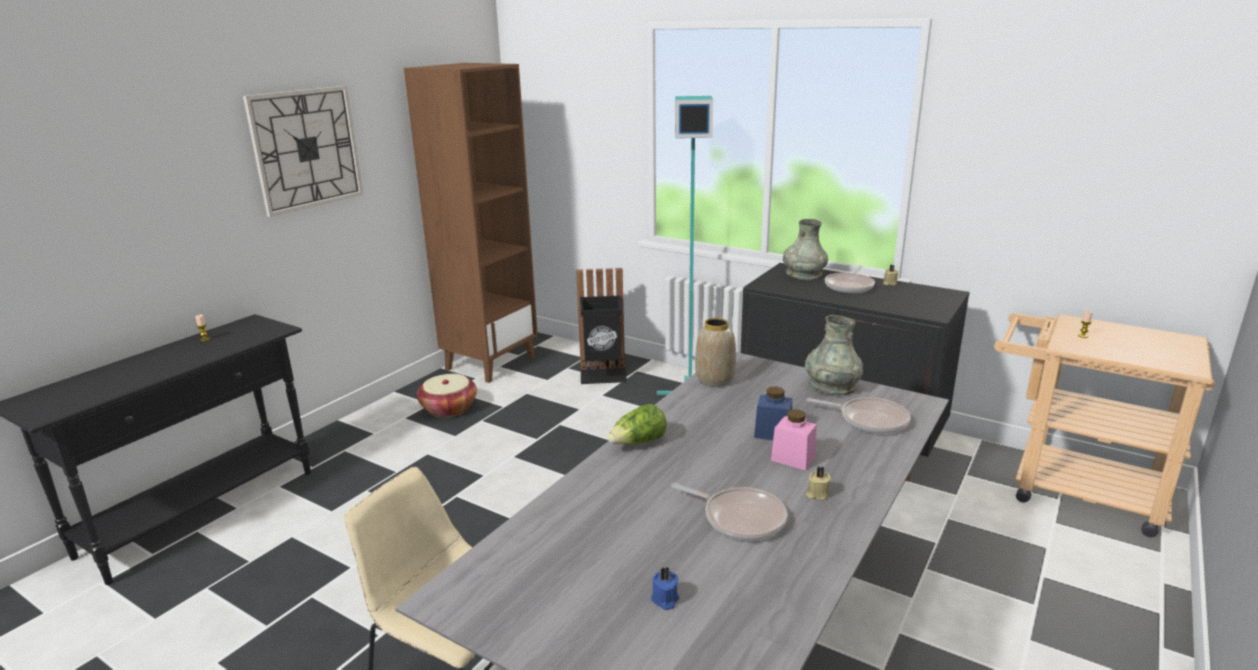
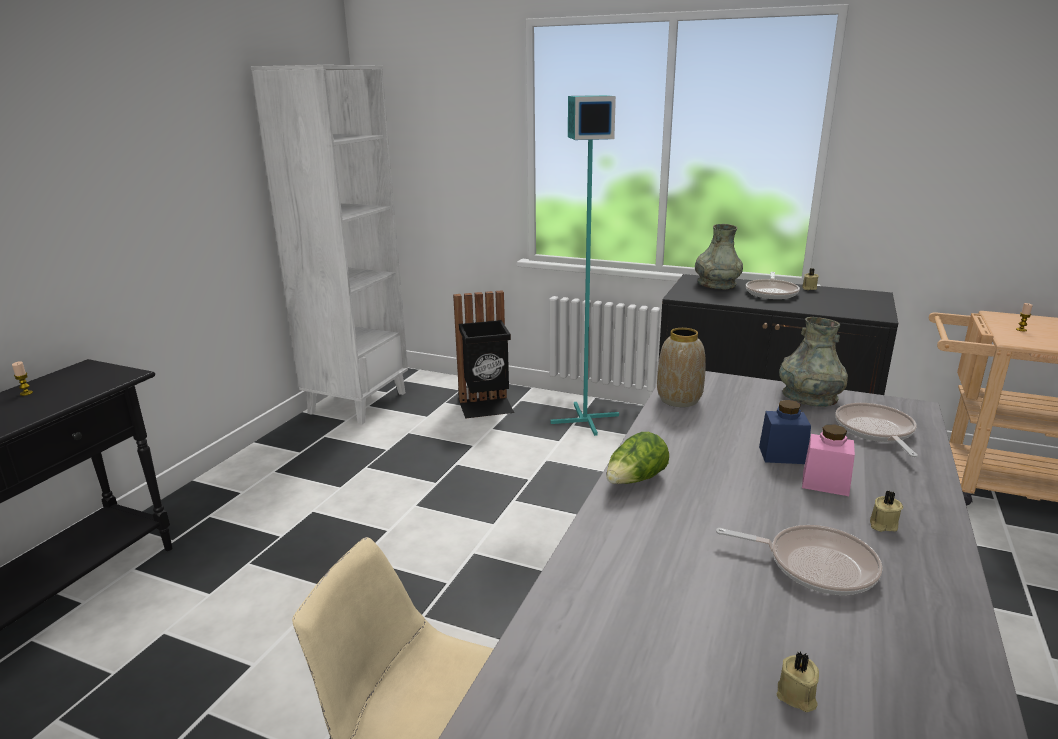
camera: 10 degrees left, 0 degrees up
(306, 149) = (141, 156): wall clock -> none
(449, 408) = (324, 456): basket -> none
(490, 363) = (357, 402): brown bookcase -> white bookcase
(665, 600) = (796, 696): blue candle -> beige candle
(869, 420) = (875, 431): frying pan -> frying pan turned 105 degrees counterclockwise

